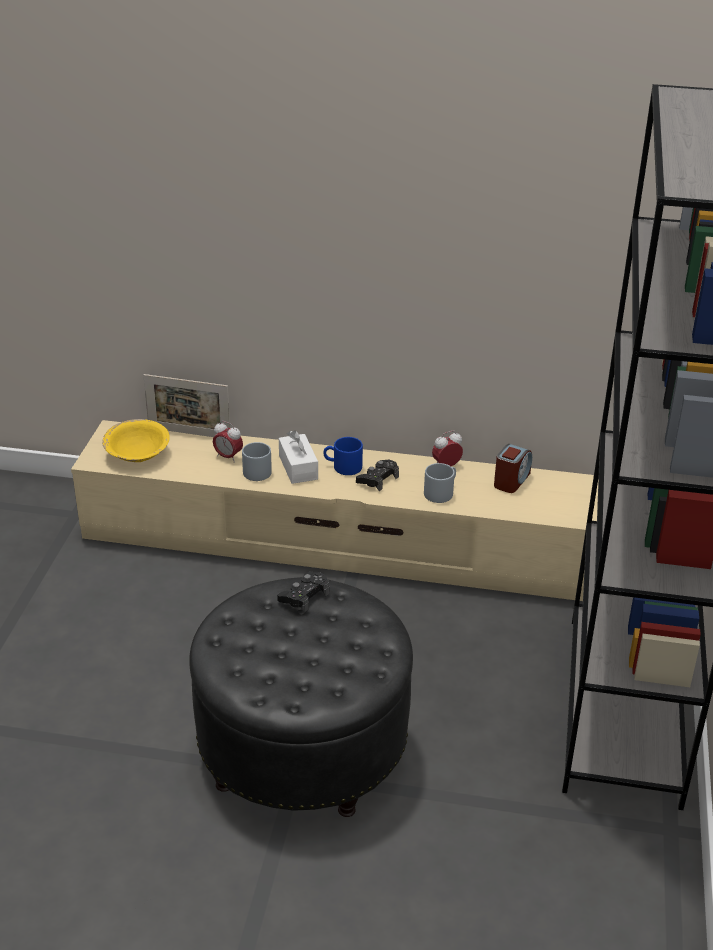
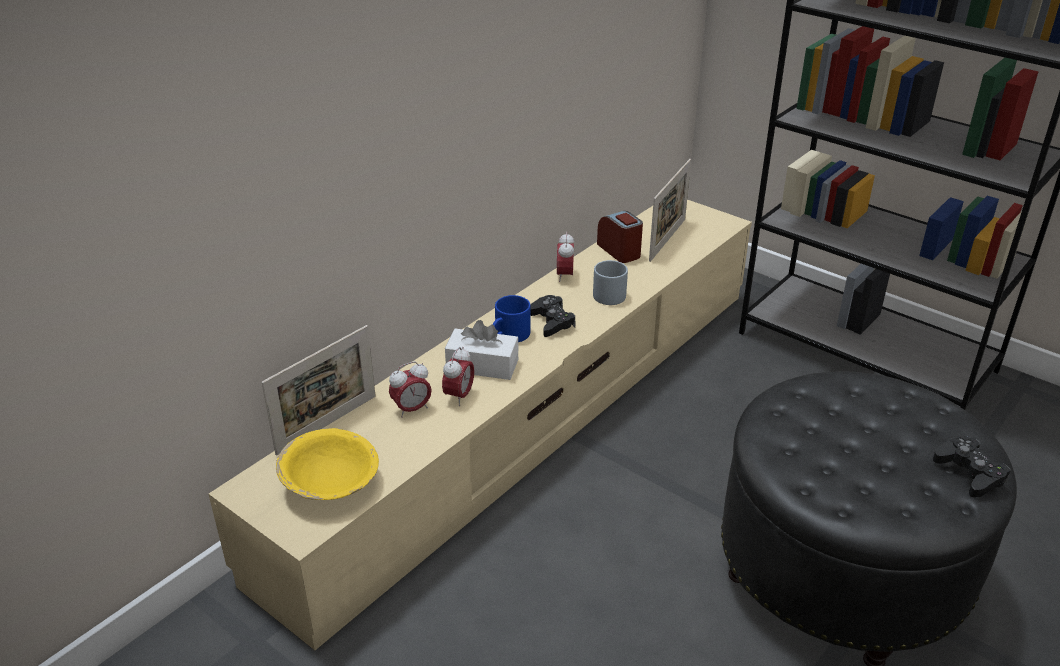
camera: 60 degrees left, 0 degrees up
(256, 470) = (459, 396): grey mug -> alarm clock
(304, 596) = (791, 417): black game controller -> black game controller (969, 473)
(556, 499) = (667, 240): none -> picture frame

